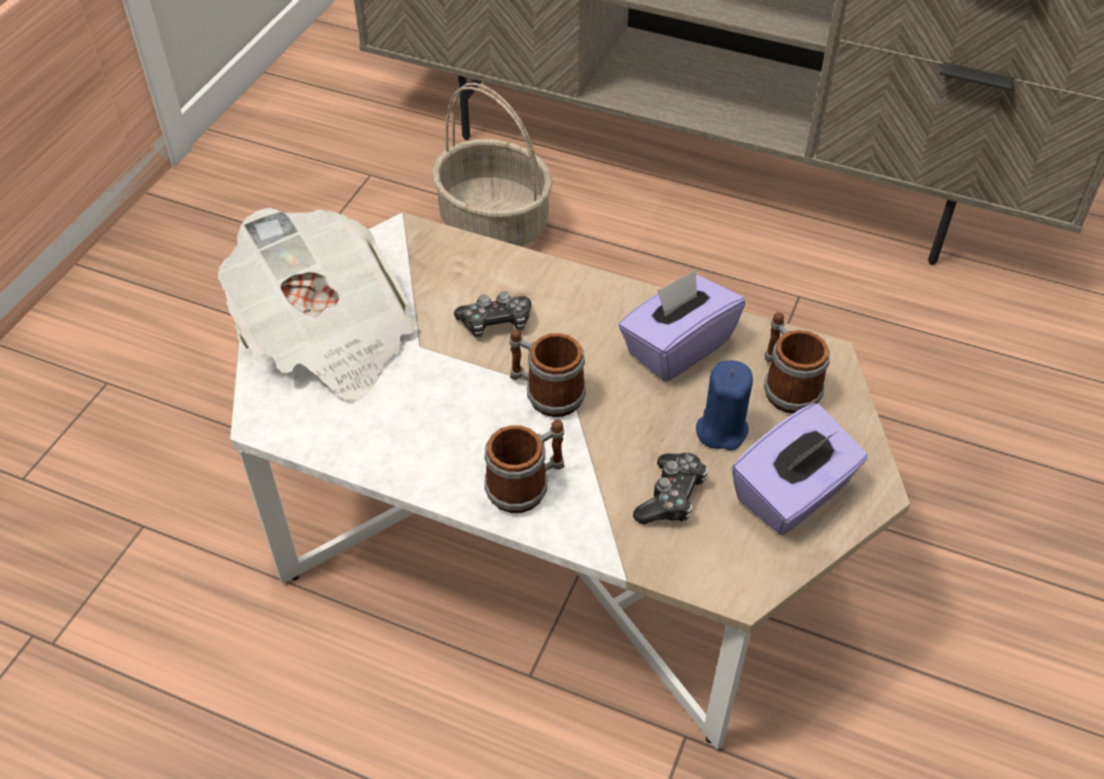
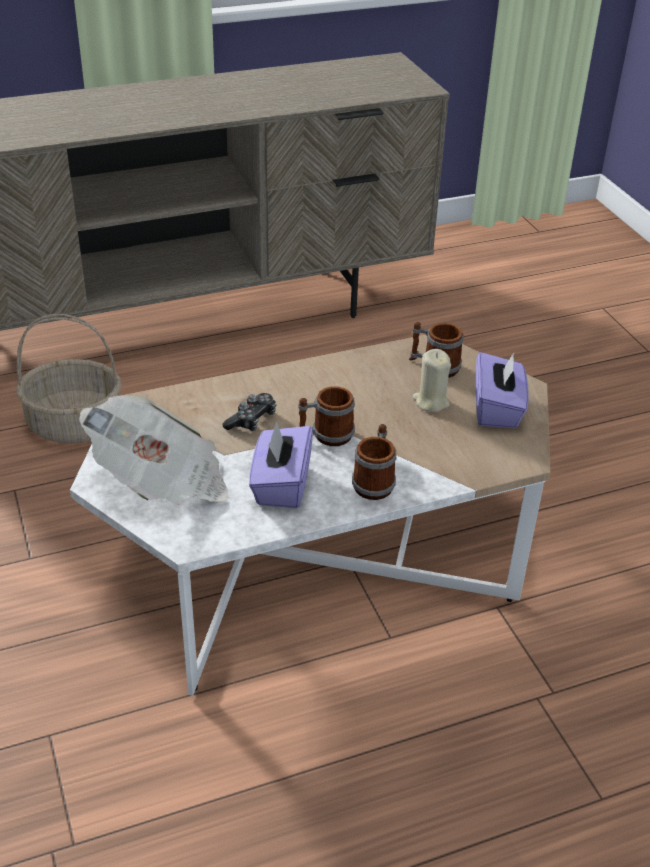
camera: 45 degrees left, 10 degrees down
(671, 497) = (447, 443): game controller -> none
(677, 347) = (361, 378): purple tissue box -> purple tissue box (281, 485)
(721, 429) = (431, 402): blue candle -> beige candle

